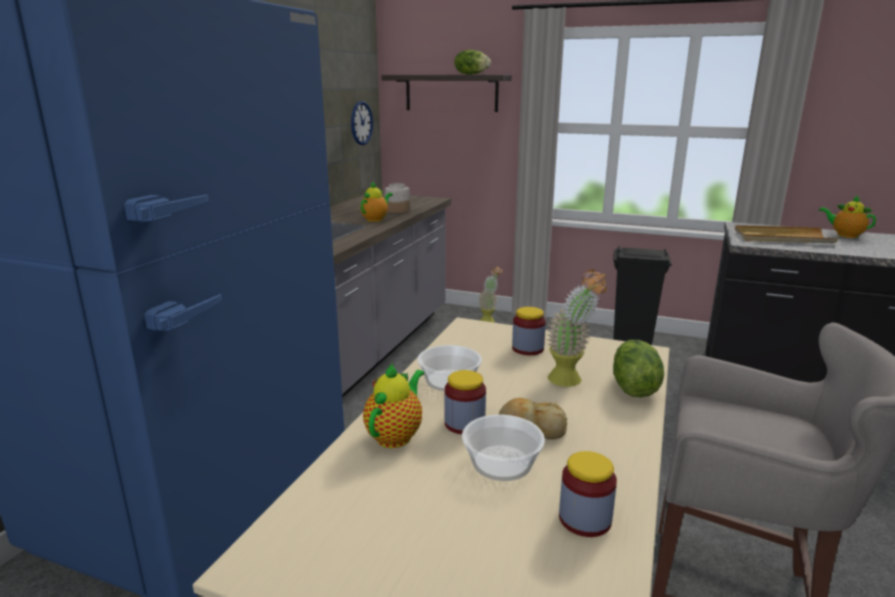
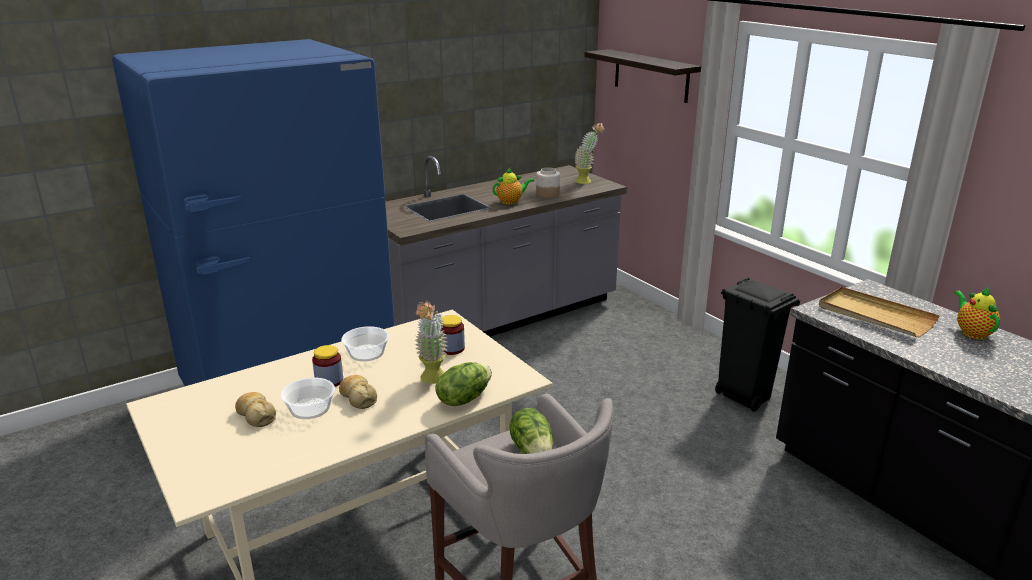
camera: 35 degrees right, 5 degrees up
(361, 123) = (562, 97): wall clock -> none
(396, 435) = (287, 374): teapot -> none
(449, 502) = (256, 415): none -> bread
(471, 74) = (658, 62): lettuce -> lettuce (533, 451)
(489, 320) = (650, 320): potted plant -> potted plant (587, 181)
(585, 519) = (297, 449): jar -> none

